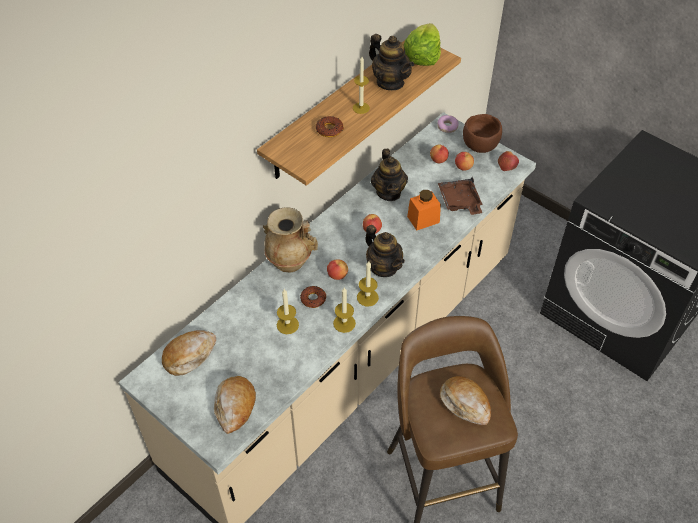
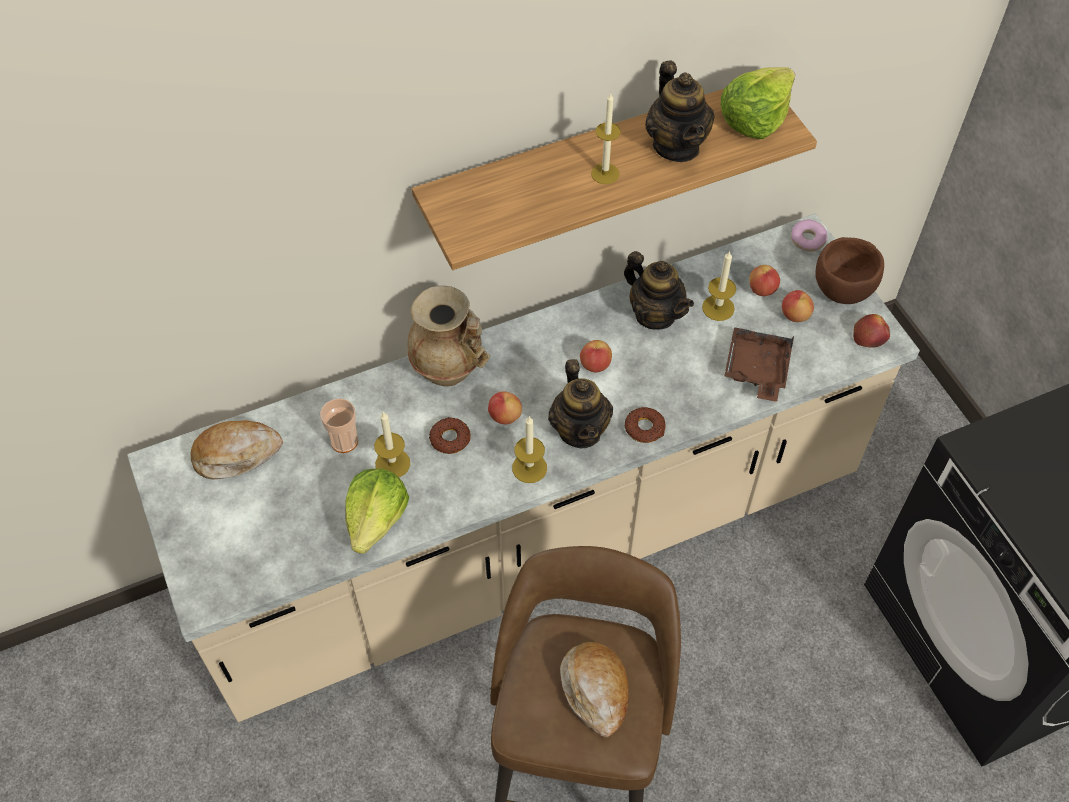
camera: 25 degrees right, 5 degrees up
(235, 406) = (255, 554): bread -> none
(251, 323) = (344, 441): none -> cup
(296, 359) = (376, 520): none -> lettuce
(329, 129) = (536, 193): donut -> donut (644, 428)
(344, 323) = (473, 494): candle -> candle (718, 308)
(389, 192) = (655, 314): teapot -> teapot turned 60 degrees counterclockwise
(423, 219) = (683, 377): orange jar -> none

